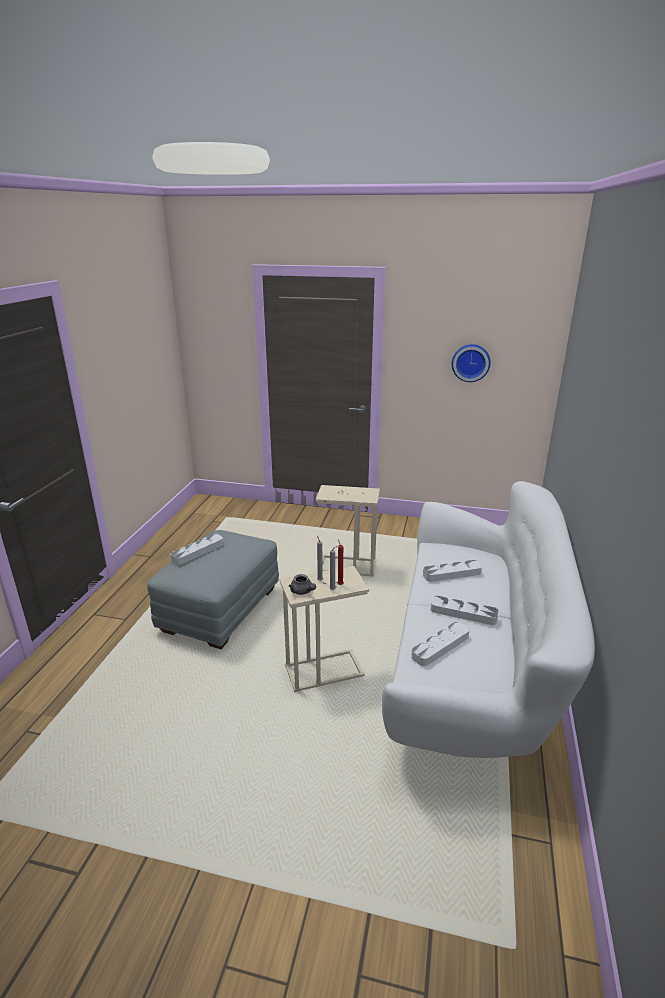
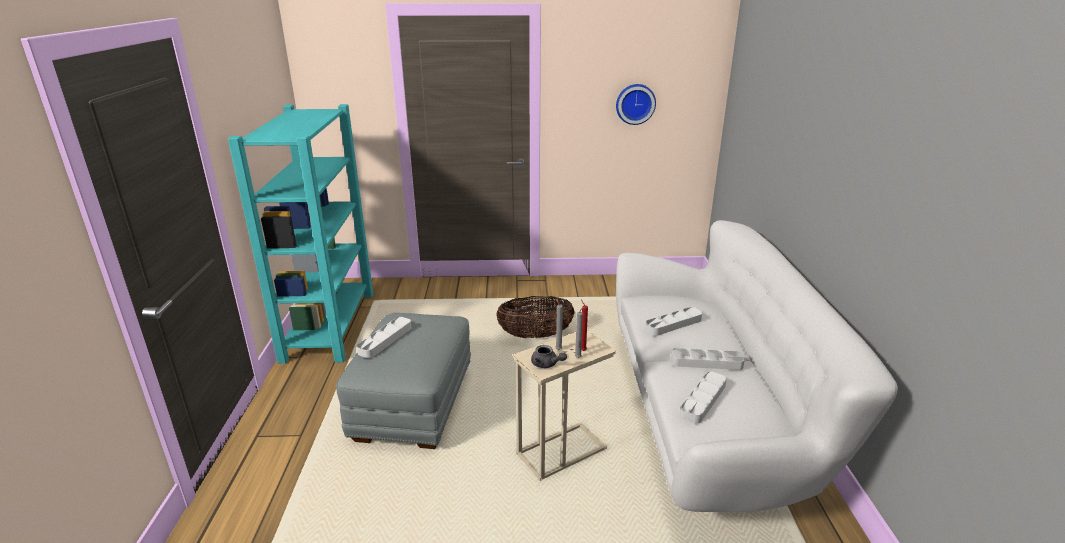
camera: 15 degrees left, 0 degrees up
(183, 533) = (329, 325): none -> turquoise bookcase
(348, 566) = (535, 335): beige side table -> basket

